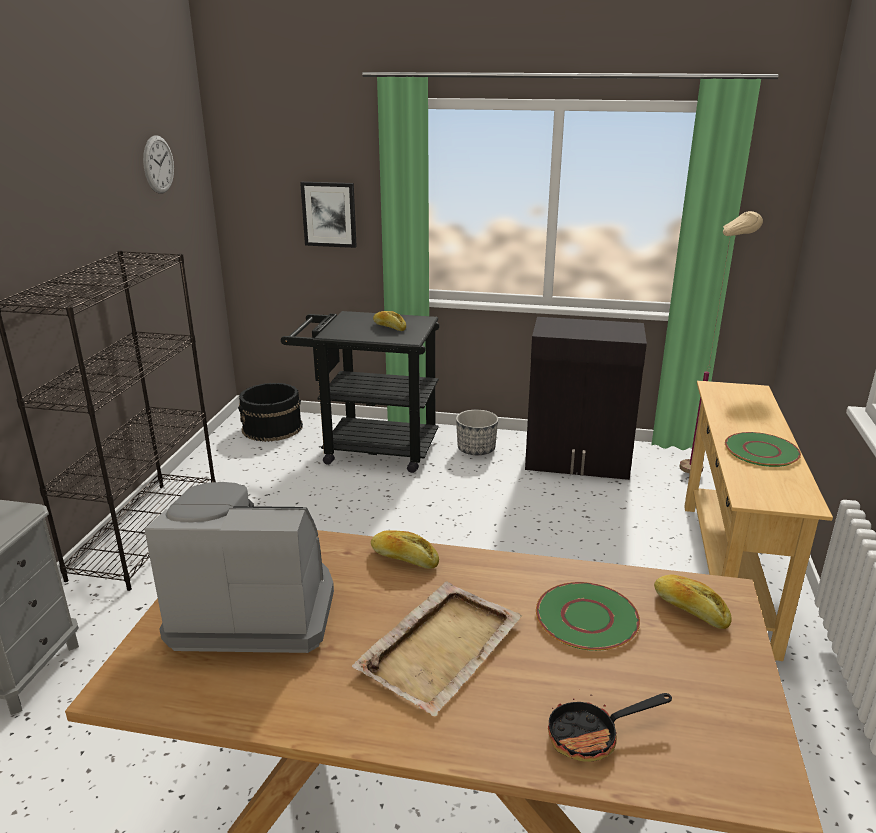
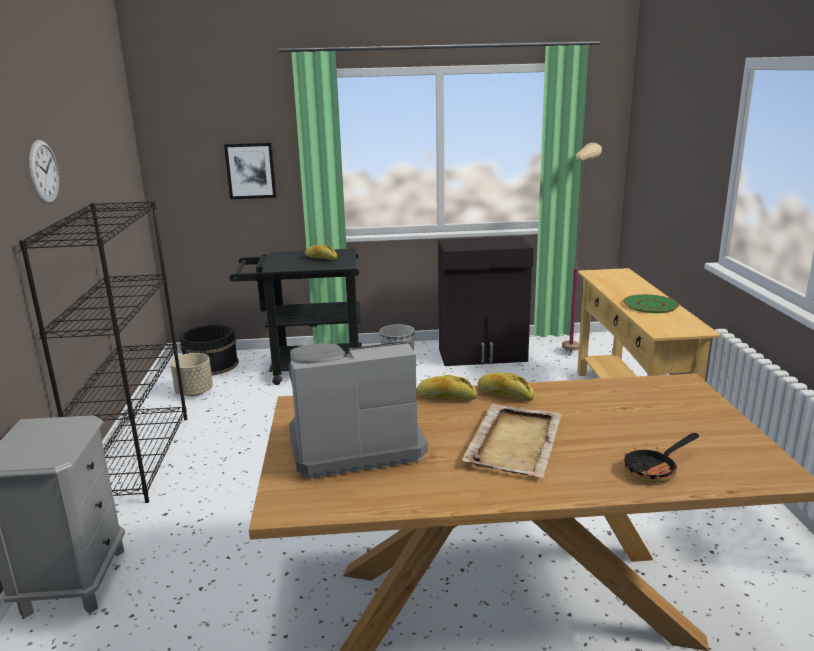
camera: 15 degrees left, 5 degrees down
(158, 164) = (107, 130): wall clock -> wall clock (44, 172)
(239, 460) = (194, 392): none -> beige planter
(587, 617) = (604, 409): green plate -> none
(690, 610) = (668, 395): bread -> bread (505, 395)

